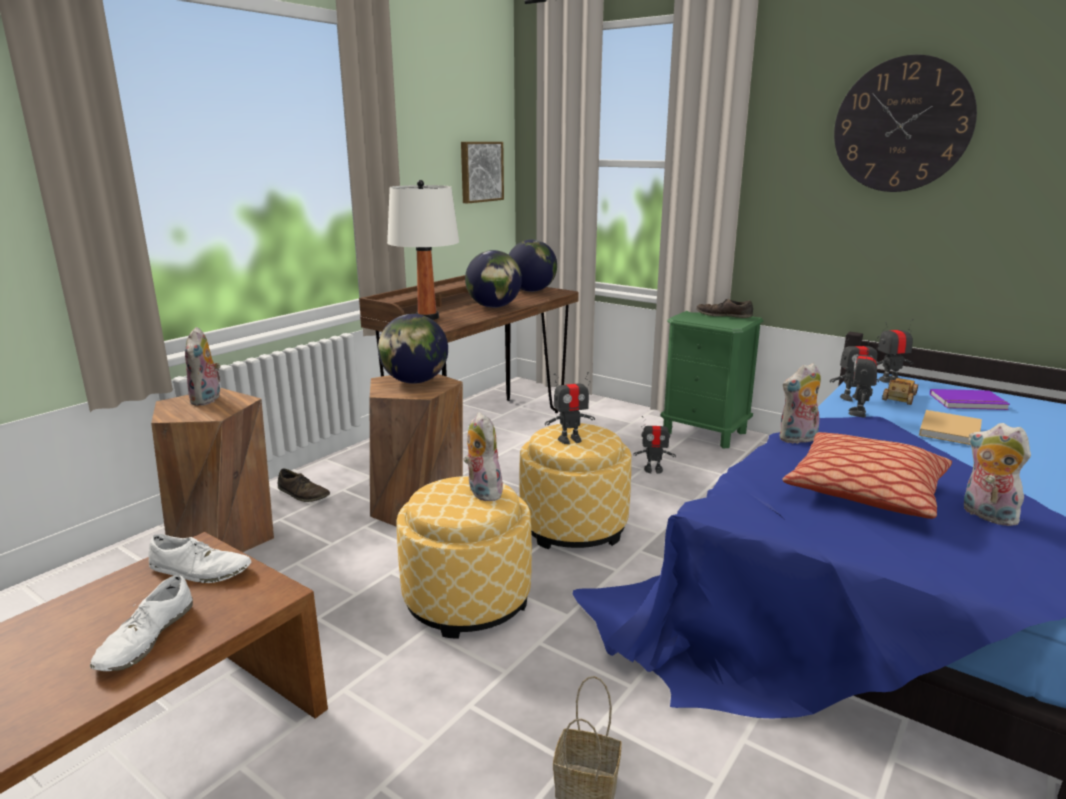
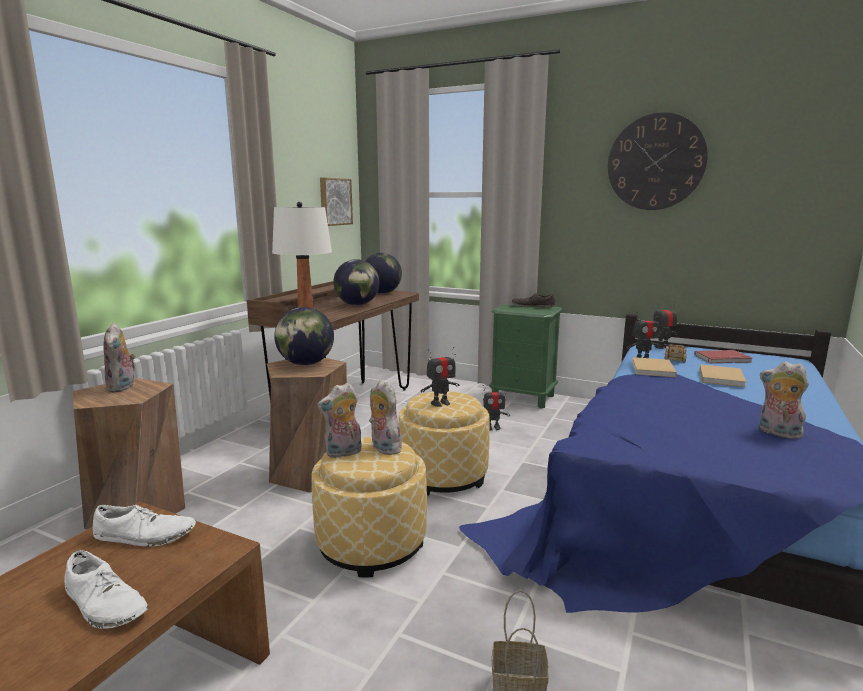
camera: 10 degrees left, 5 degrees down
(145, 638) = (105, 603): white shoe -> white shoe turned 60 degrees counterclockwise
(303, 494) = (204, 469): brown shoe -> none
(798, 439) = (620, 390): plush toy -> plush toy (343, 453)
(858, 413) = (653, 369): toy robot -> beige book
(865, 491) = (686, 422): pillow -> none
(969, 403) = (723, 359): purple book -> red book

